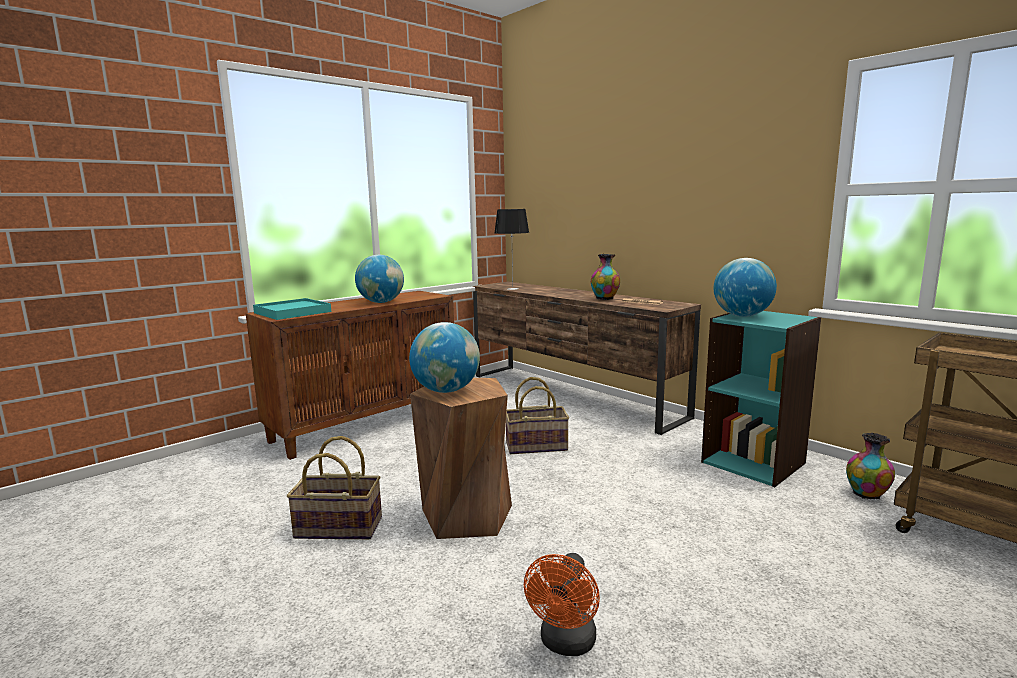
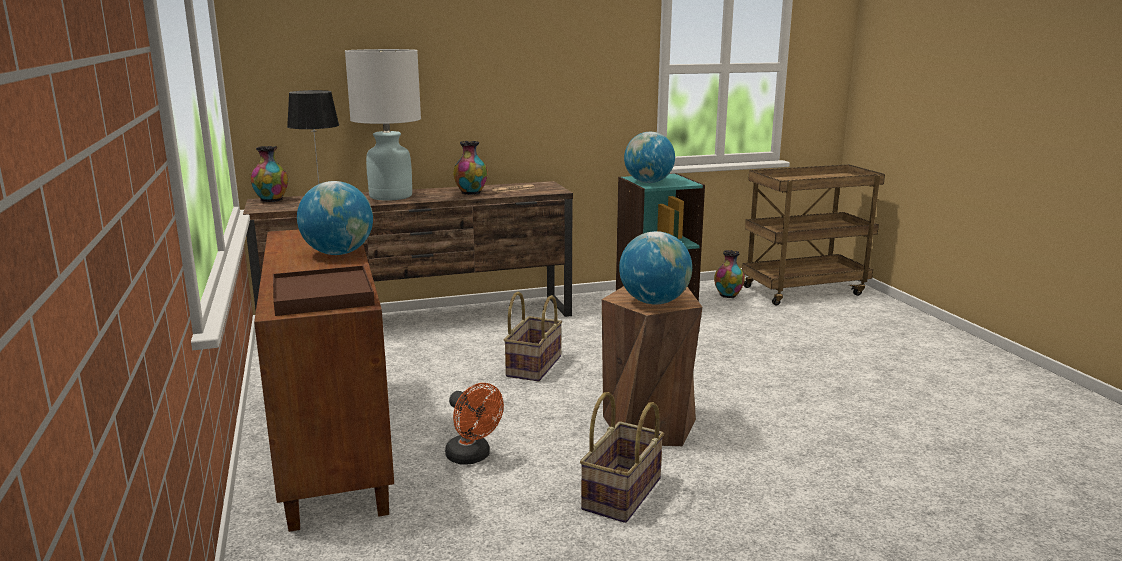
camera: 65 degrees left, 5 degrees up
(292, 312) = (323, 295): turquoise tray -> brown tray
(509, 283) = (272, 200): none -> vase
(560, 292) = (391, 196): none -> white table lamp
(566, 644) = (847, 425): orange fan -> orange fan (472, 457)

